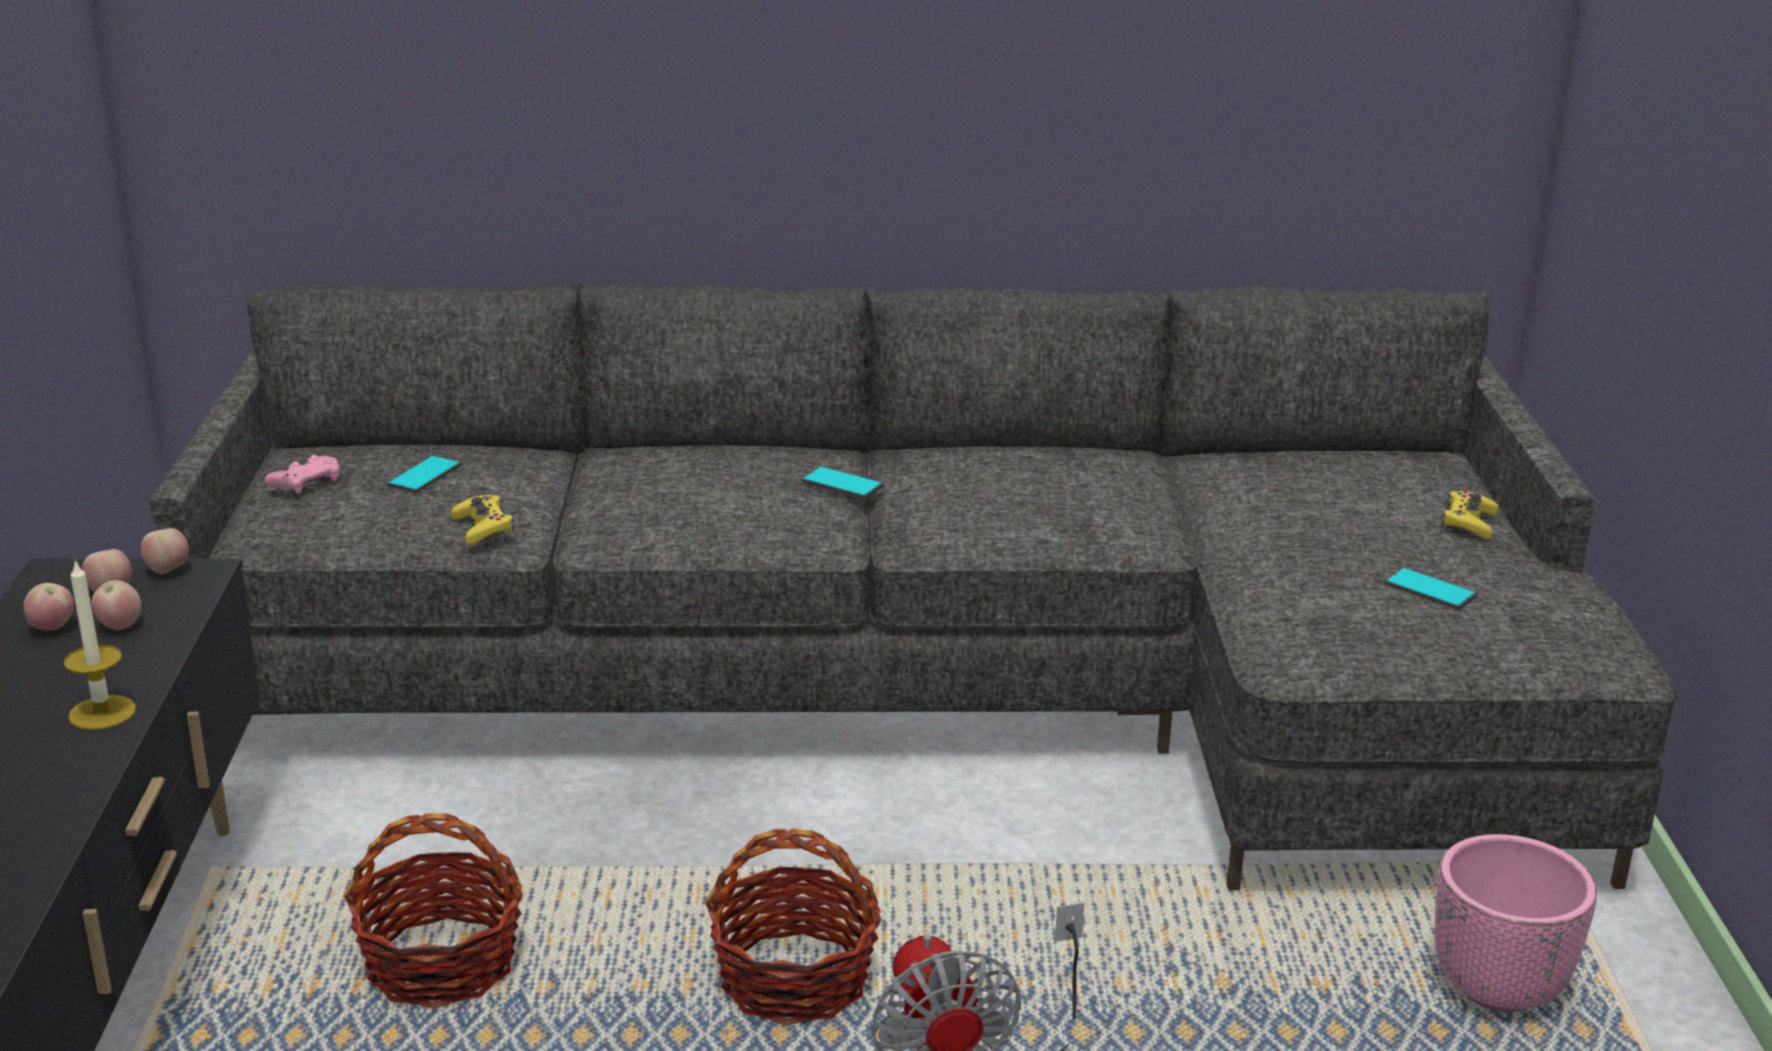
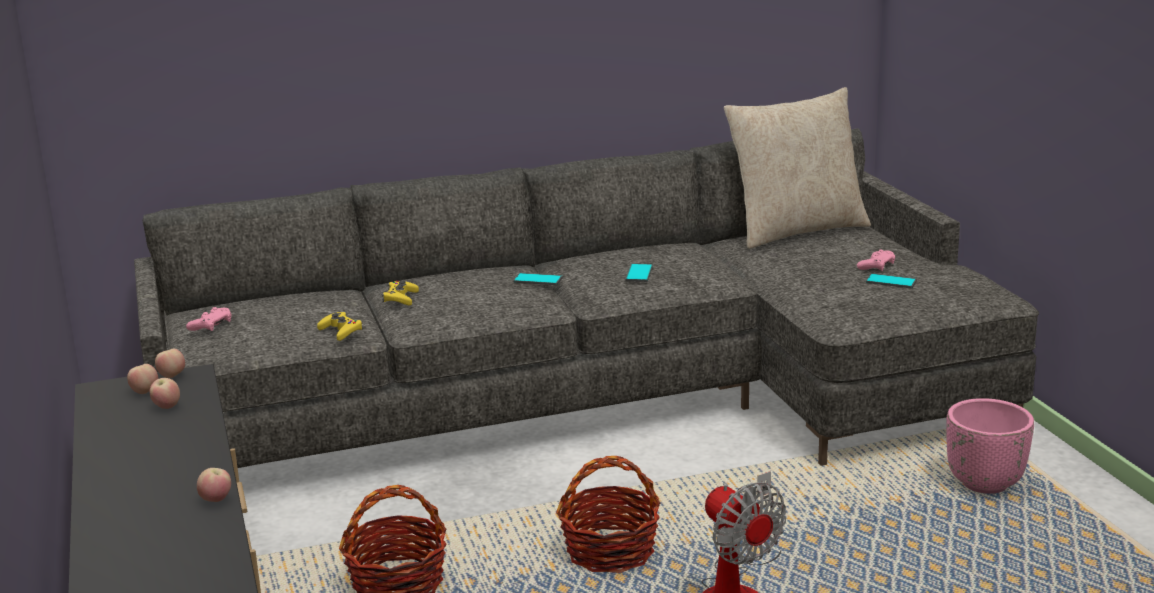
camera: 15 degrees left, 5 degrees down
(52, 628) = (123, 415): apple -> apple (216, 500)
(102, 712) = (195, 449): candle -> none
(424, 475) = (283, 311): phone -> phone (639, 273)
(1331, 458) = (796, 231): none -> beige pillow
(1424, 552) = (876, 266): none -> pink game controller
(1468, 522) = (889, 249): yellow game controller -> yellow game controller (400, 298)

